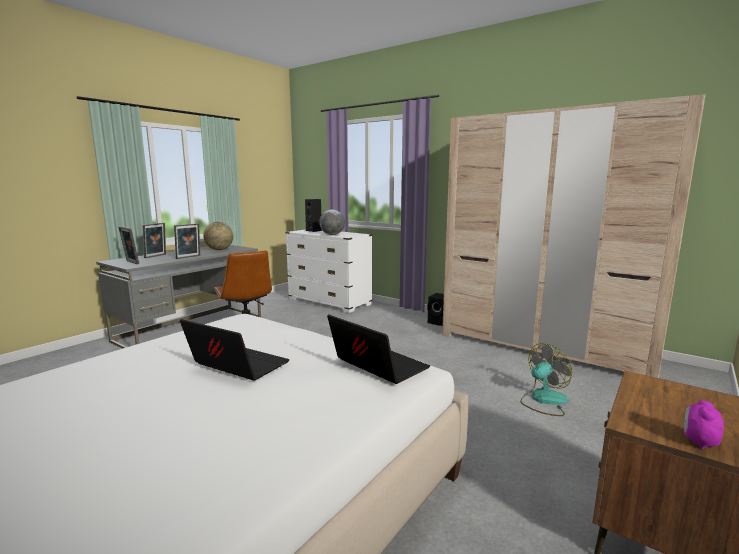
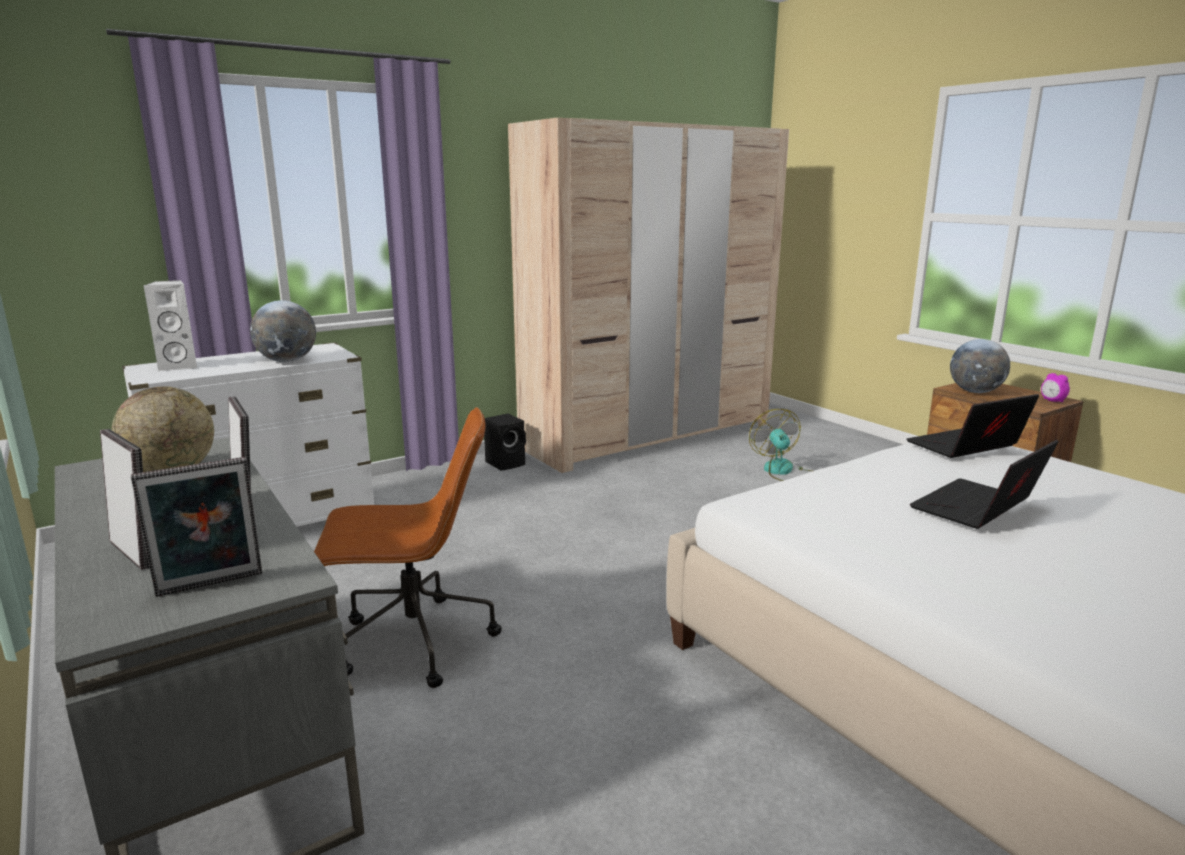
camera: 70 degrees left, 5 degrees up
(314, 231) = (180, 366): black speaker -> white speaker
(648, 391) = (975, 392): none -> globe

